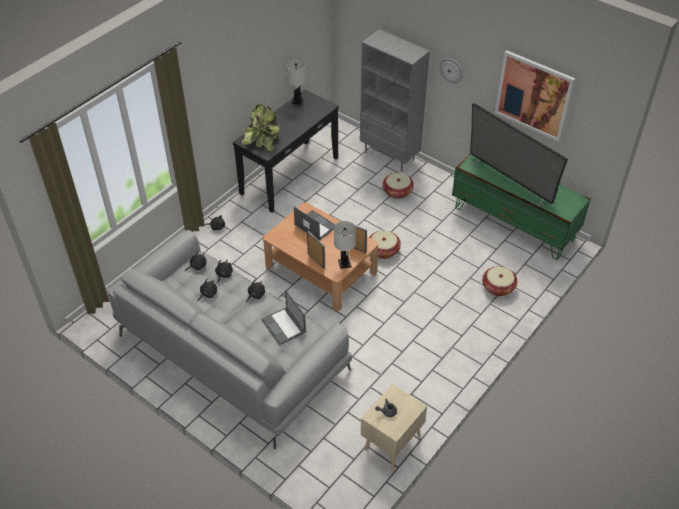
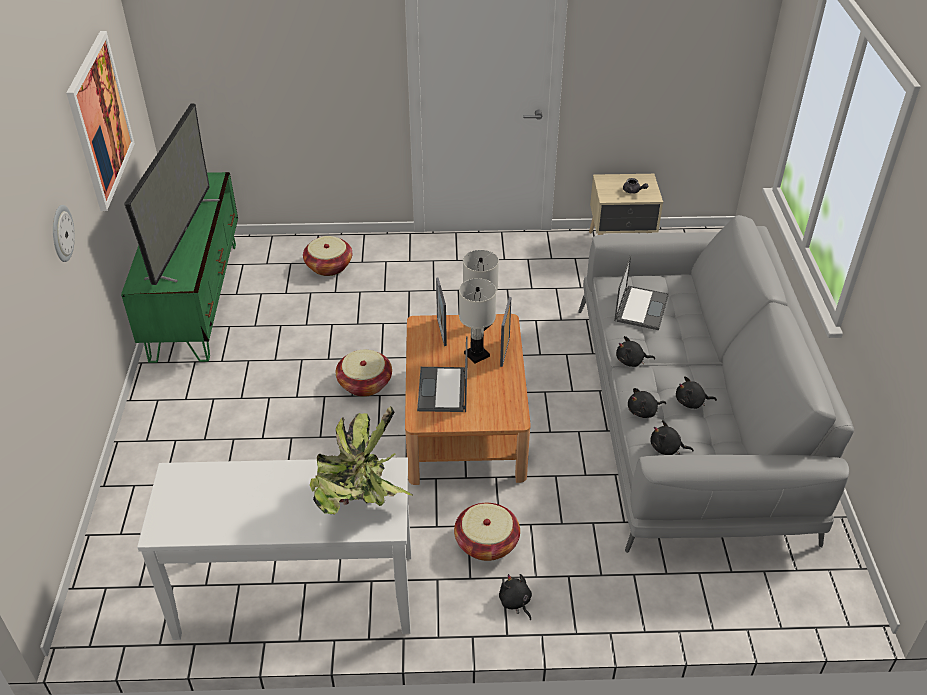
camera: 130 degrees left, 5 degrees down
(289, 175) = (296, 595): black console table -> white console table
(297, 101) = (191, 529): white table lamp -> white table lamp (476, 354)
(390, 156) = (131, 492): grey bookcase -> none
(397, 191) = (222, 435): basket -> basket (486, 543)

